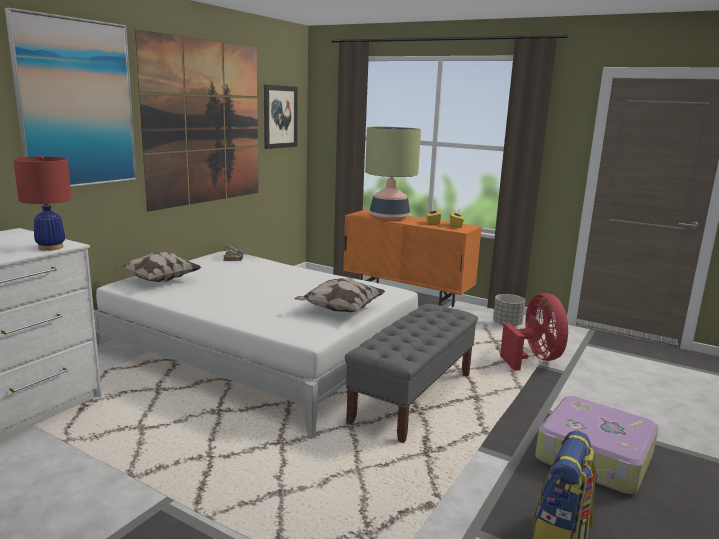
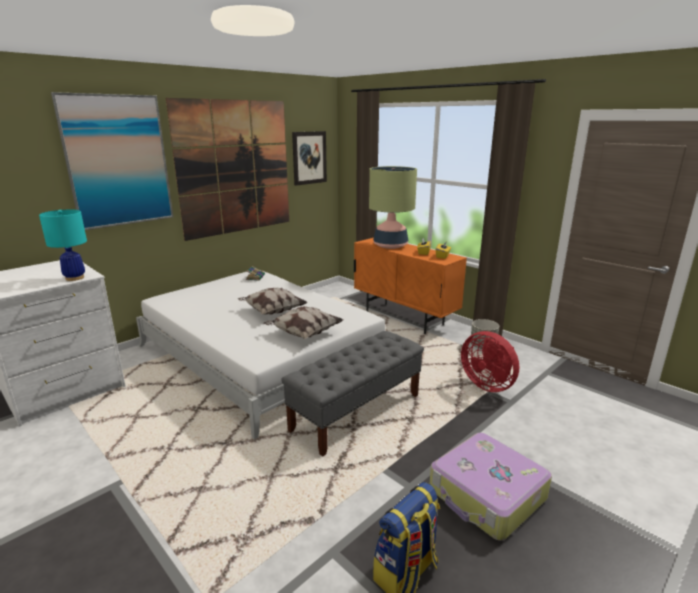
camera: 15 degrees right, 5 degrees up
(51, 247) = (75, 278): red table lamp -> turquoise table lamp
(158, 280) = (186, 296): pillow -> pillow (272, 311)
(534, 359) = (488, 384): red fan -> red fan turned 135 degrees clockwise

